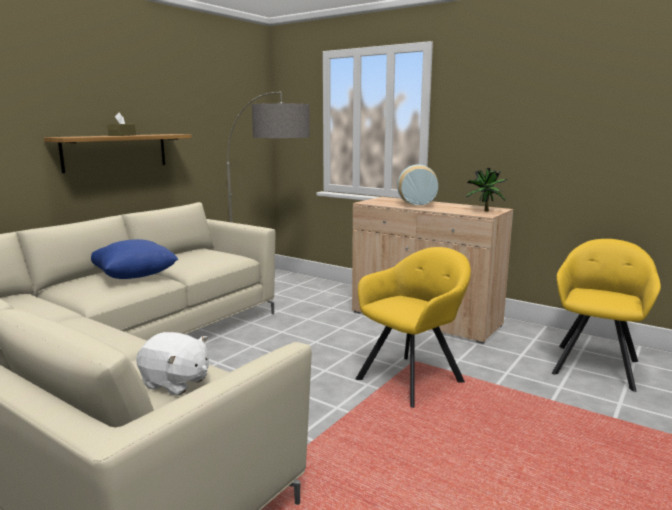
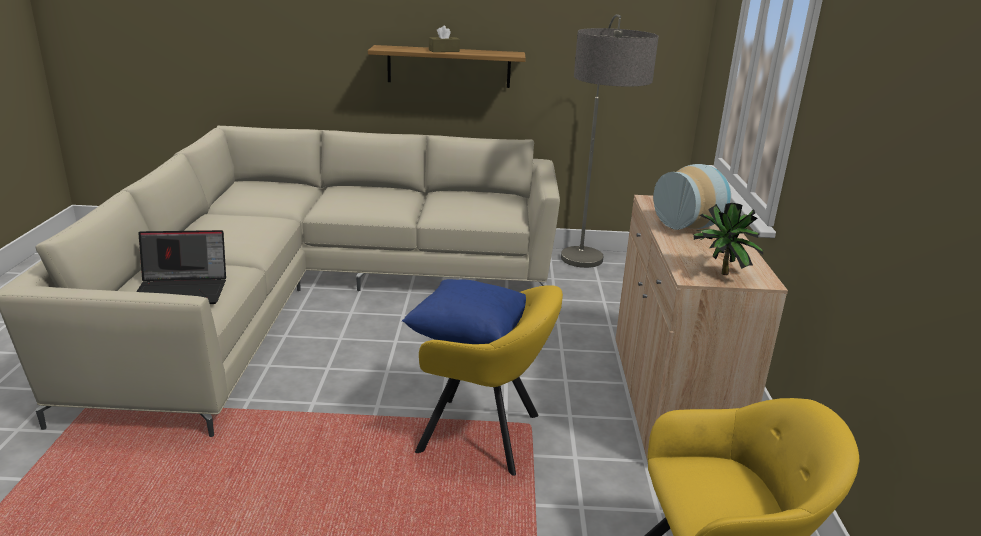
camera: 55 degrees right, 10 degrees up
(134, 277) = (389, 201): blue pillow -> blue pillow (468, 337)
(175, 383) = (182, 290): white plush toy -> laptop

